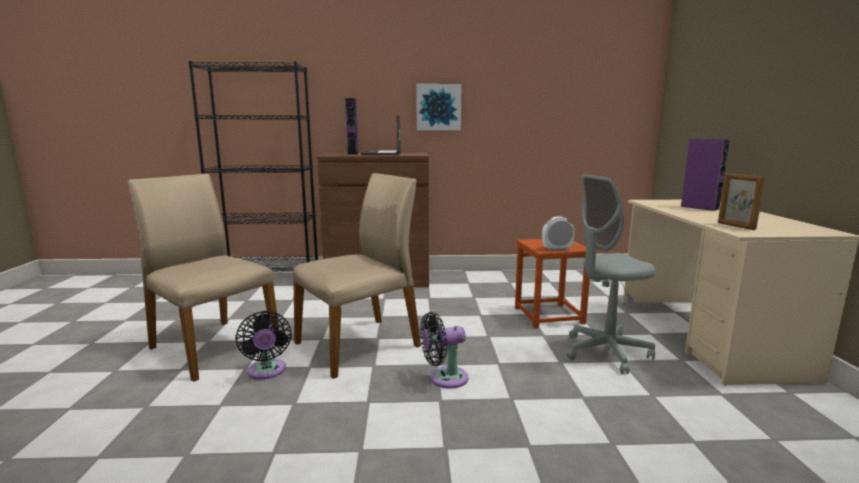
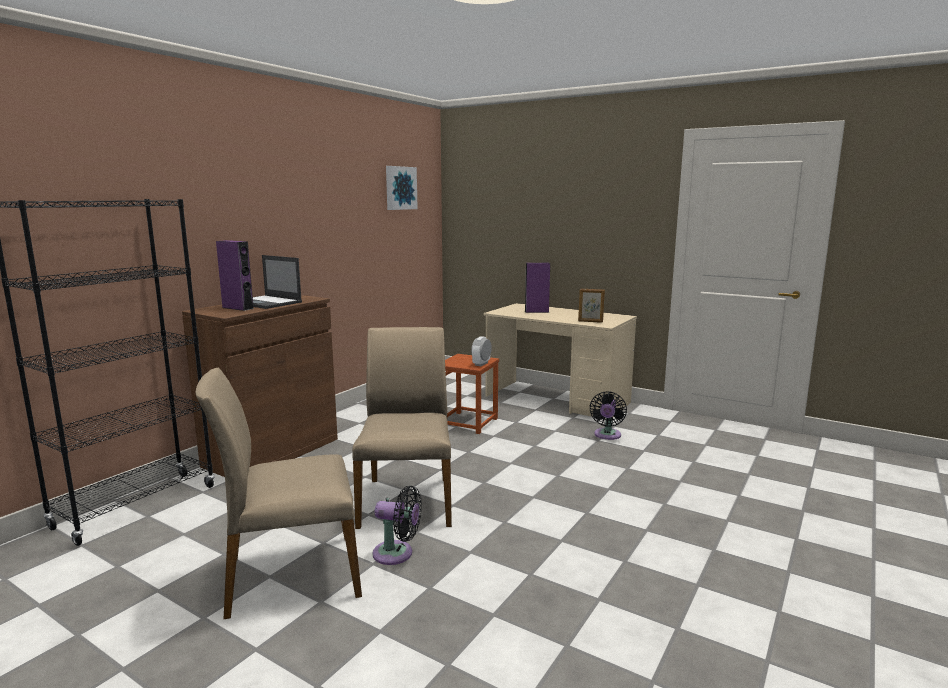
camera: 55 degrees left, 0 degrees up
(438, 107) = (292, 241): picture -> picture (400, 188)
(444, 378) = (507, 486): black fan -> black fan (607, 435)
(606, 352) = (540, 430): grey office chair -> none

